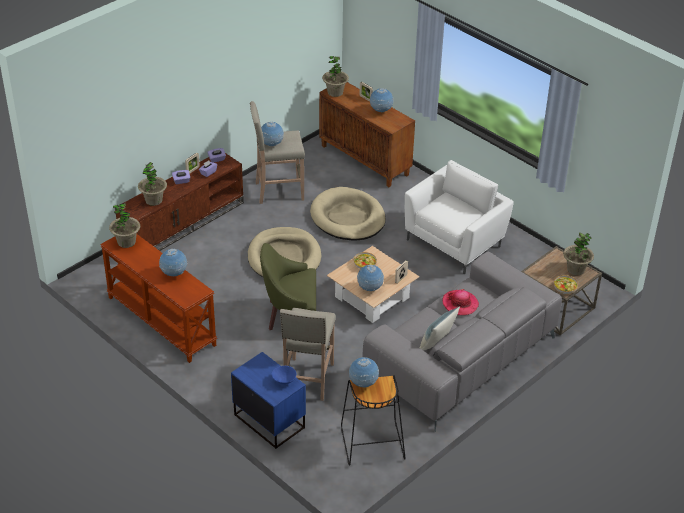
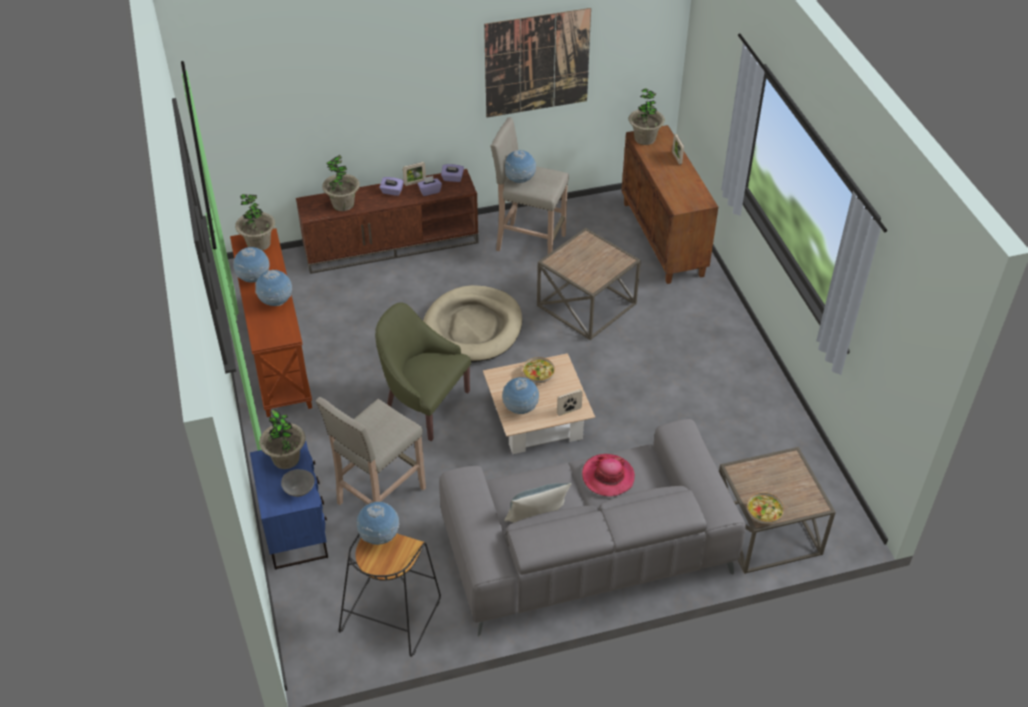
camera: 30 degrees right, 5 degrees up
(259, 57) = (537, 63): none -> picture
(284, 381) = (299, 490): blue bowl -> grey bowl
(348, 217) = (586, 305): beige dog bed -> brown side table
(381, 111) = (683, 180): globe -> globe (254, 279)
(455, 242) = (697, 387): white armchair -> none
(576, 269) = (801, 492): potted plant -> potted plant (286, 459)

